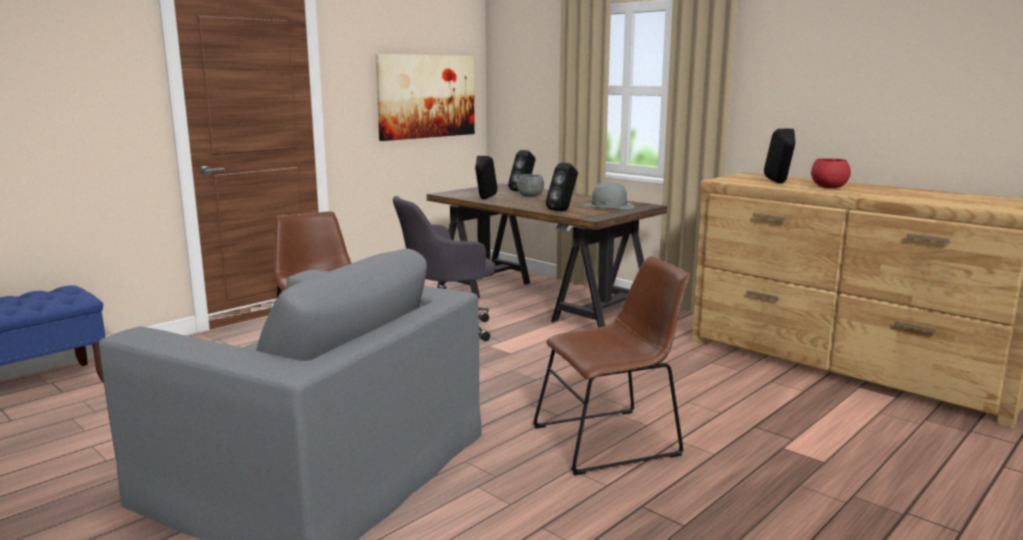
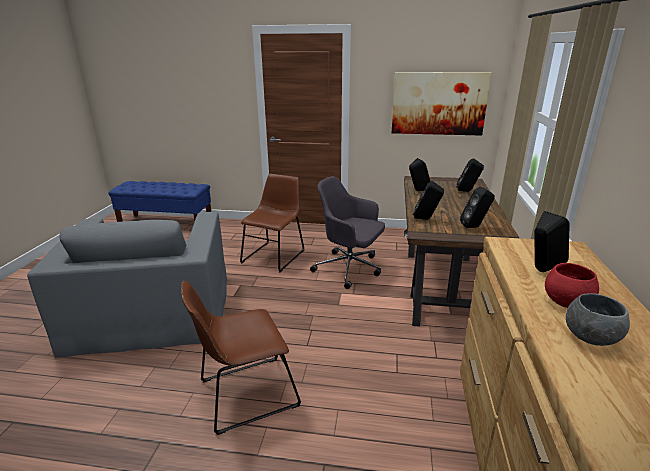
camera: 55 degrees right, 10 degrees up
(530, 196) = (455, 197): grey bowl -> grey bowl (590, 337)
(609, 206) = (475, 227): grey hat -> black speaker
(611, 440) = (244, 394): brown chair -> brown chair turned 120 degrees clockwise

